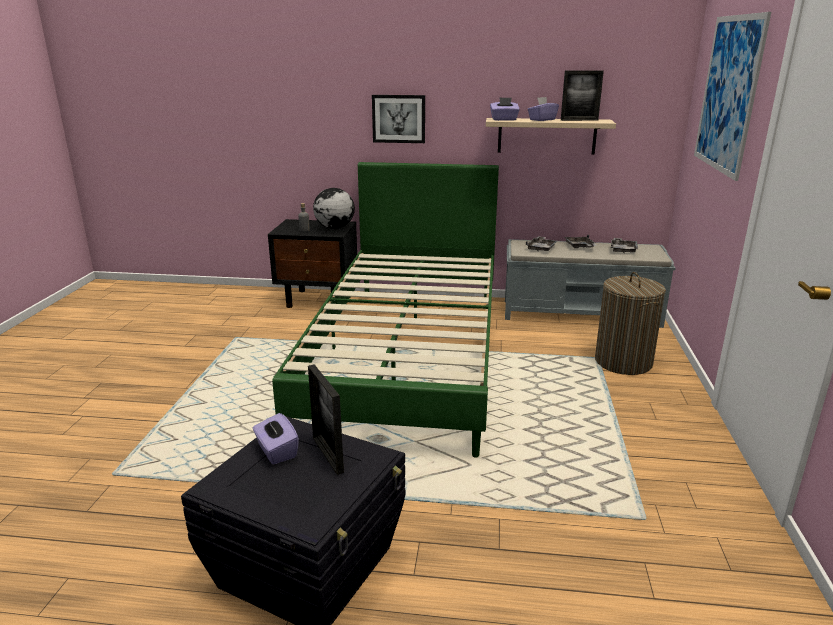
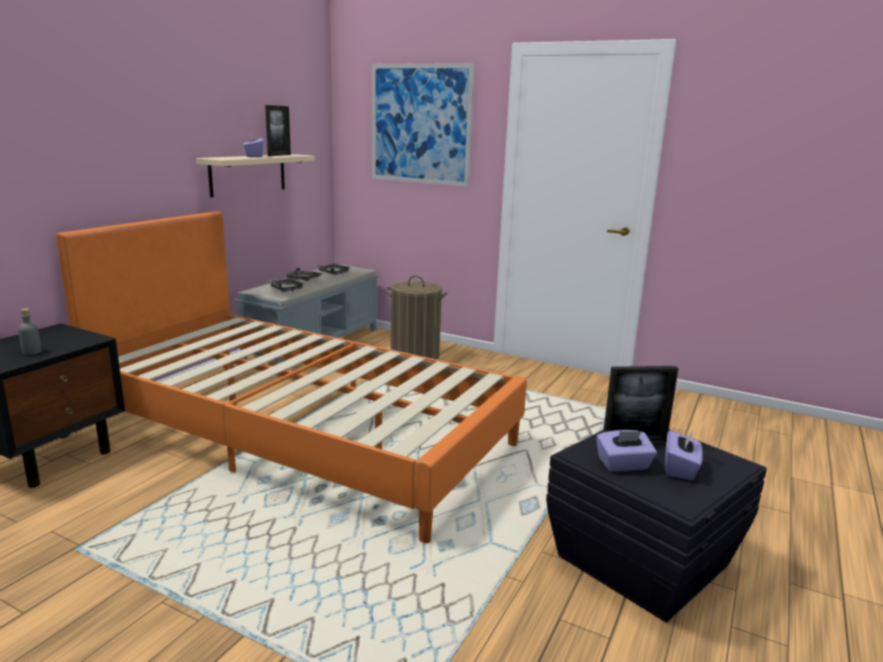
camera: 70 degrees left, 5 degrees down
(334, 228) = (63, 336): globe -> none
(399, 118) = (100, 165): picture -> none
(409, 355) = (300, 433): green bed -> orange bed
(504, 119) = (227, 158): purple tissue box -> purple tissue box (680, 468)

